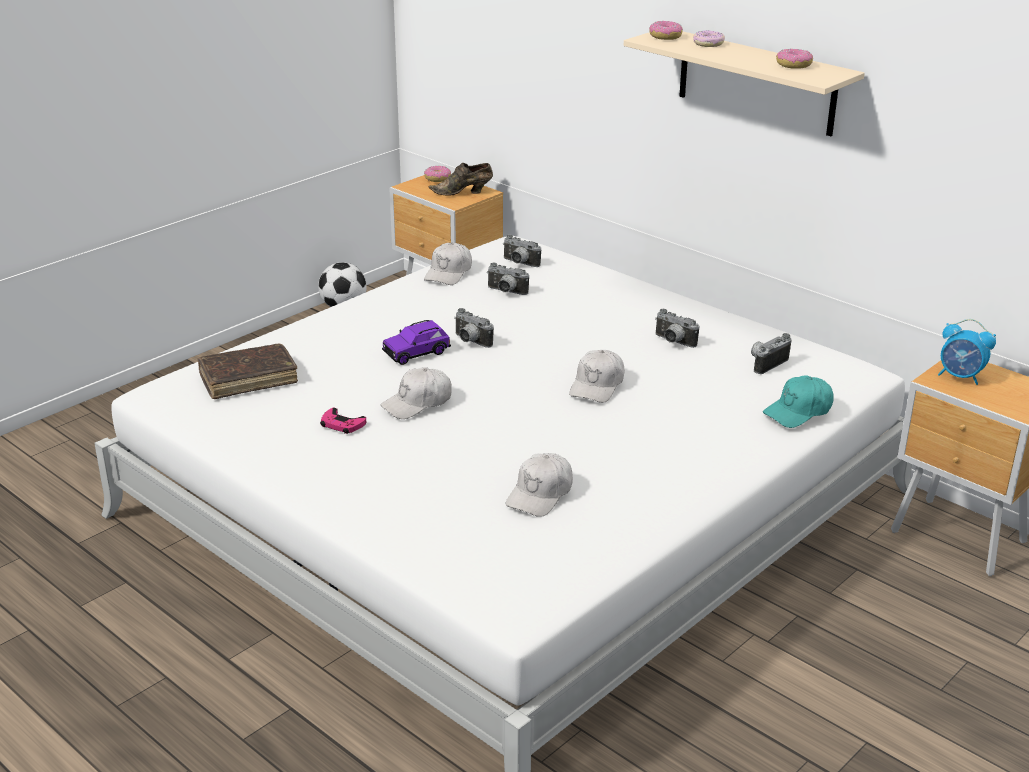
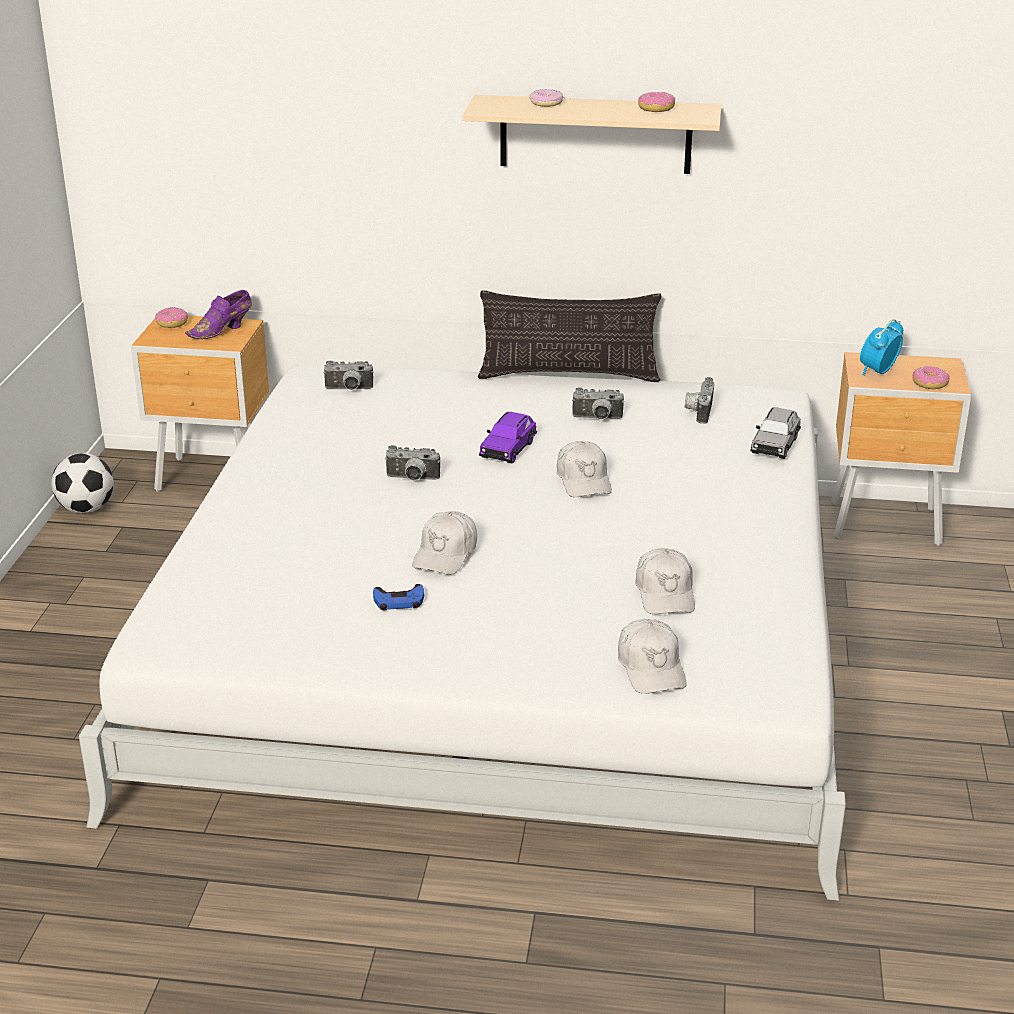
camera: 35 degrees left, 0 degrees up
(248, 379) = (233, 594): brown book -> none
(342, 425) = (399, 601): pink game controller -> blue game controller
(416, 353) = (376, 507): purple toy car -> purple toy car (508, 449)
(449, 273) = (291, 420): white cap -> white cap (651, 668)
(463, 193) = (223, 331): brown shoe -> purple shoe
(506, 292) = (375, 421): camera -> none
(665, 37) = (495, 104): donut -> donut (929, 384)
(704, 302) = (569, 375): none -> pillow
(798, 411) = (775, 445): turquoise cap -> grey toy car
(960, 377) = (877, 372): alarm clock -> alarm clock turned 135 degrees clockwise

